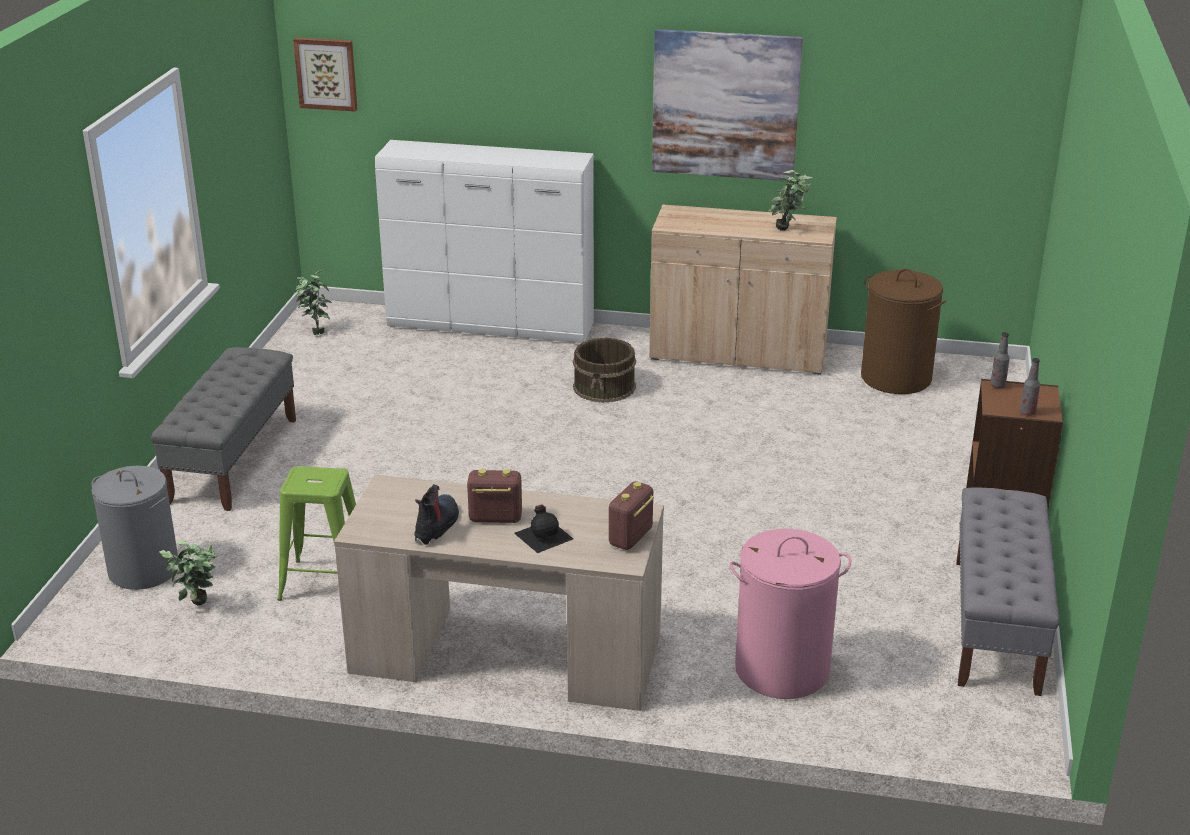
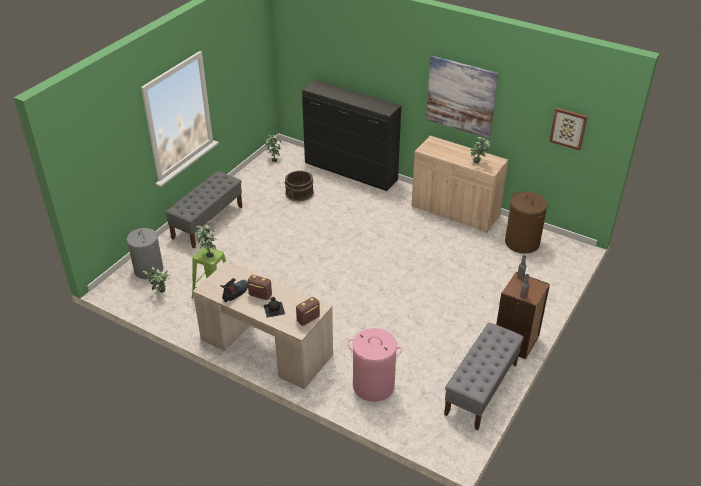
camera: 20 degrees right, 10 degrees up
(314, 479) = (208, 254): none -> potted plant
(326, 73) = (290, 45): picture -> picture (568, 128)
(491, 327) = (351, 172): white dresser -> black dresser
(605, 387) = (382, 218): brown bucket -> brown bucket (299, 193)

